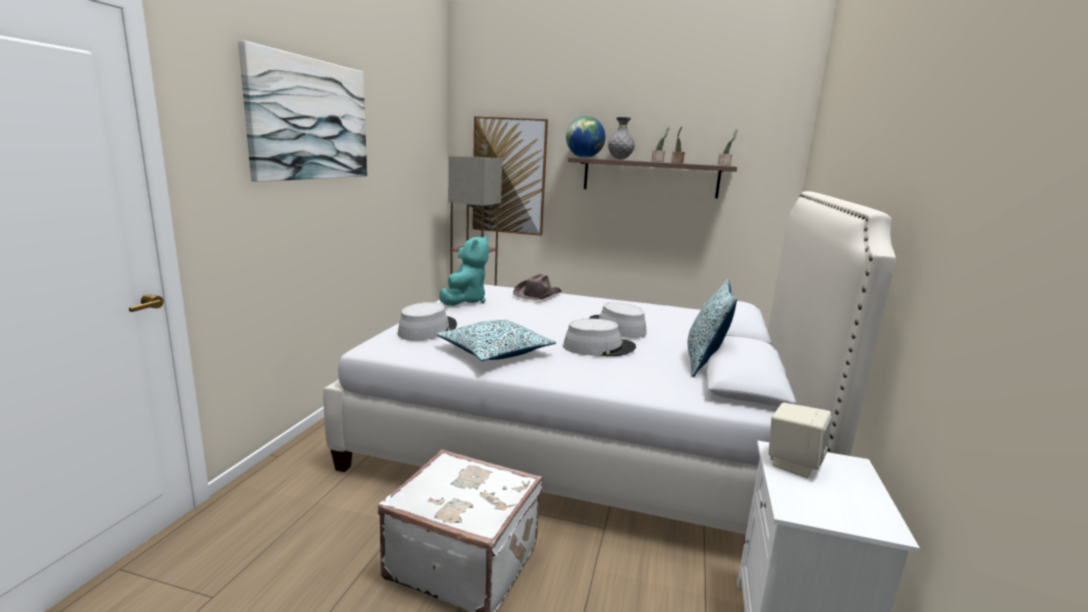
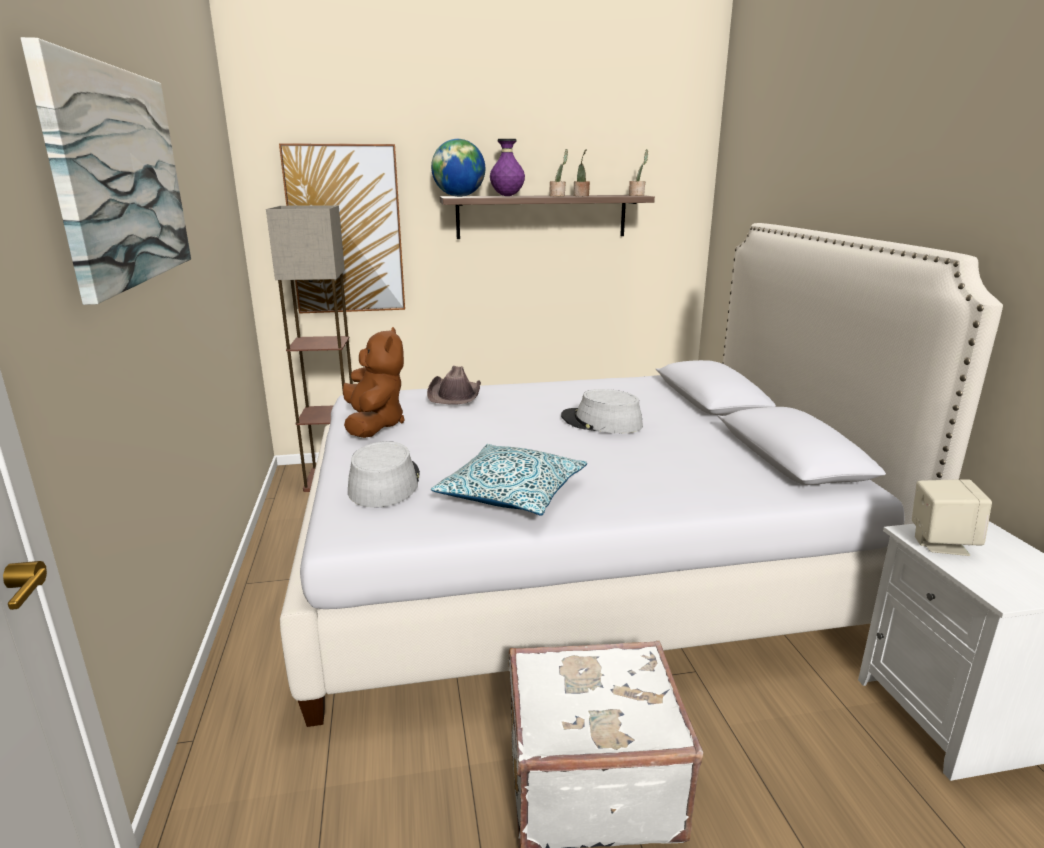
camera: 25 degrees left, 5 degrees up
(464, 301) = (374, 425): turquoise plush toy -> brown plush toy
(599, 347) = (616, 454): grey hat -> none
(620, 159) = (507, 196): grey vase -> purple vase
(704, 362) = (738, 445): pillow -> none

